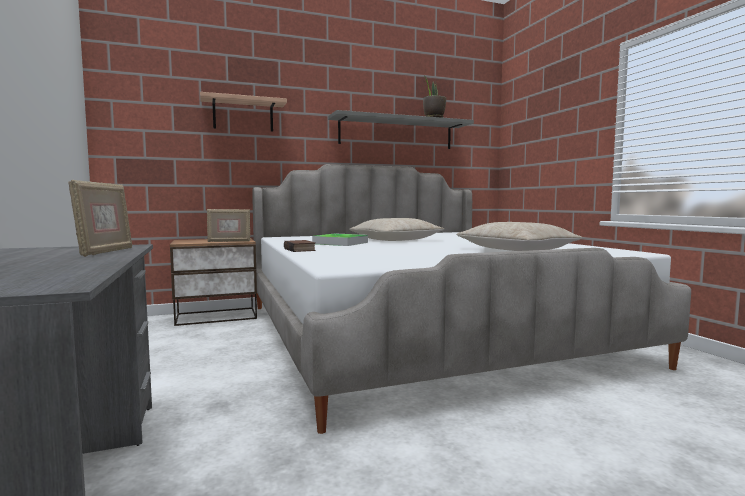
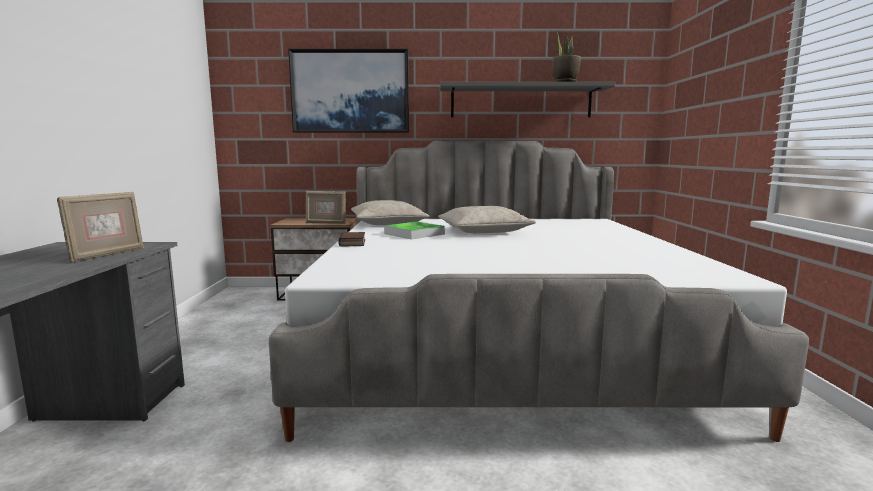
camera: 20 degrees right, 5 degrees up
(243, 115) = (350, 92): shelf -> picture
(517, 249) = (586, 259): beige pillow -> beige pillow (388, 223)

